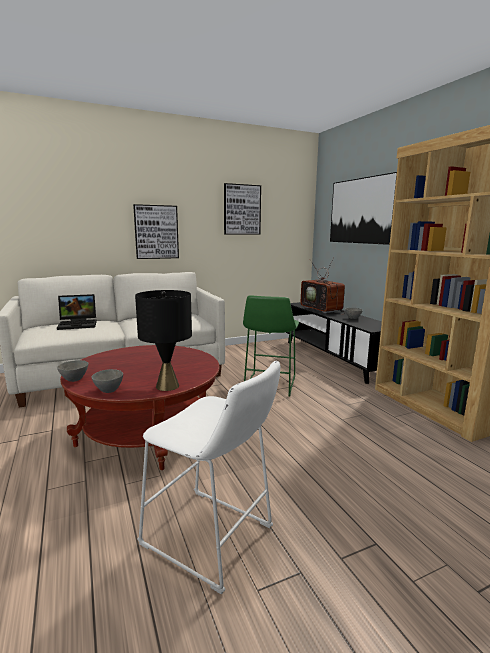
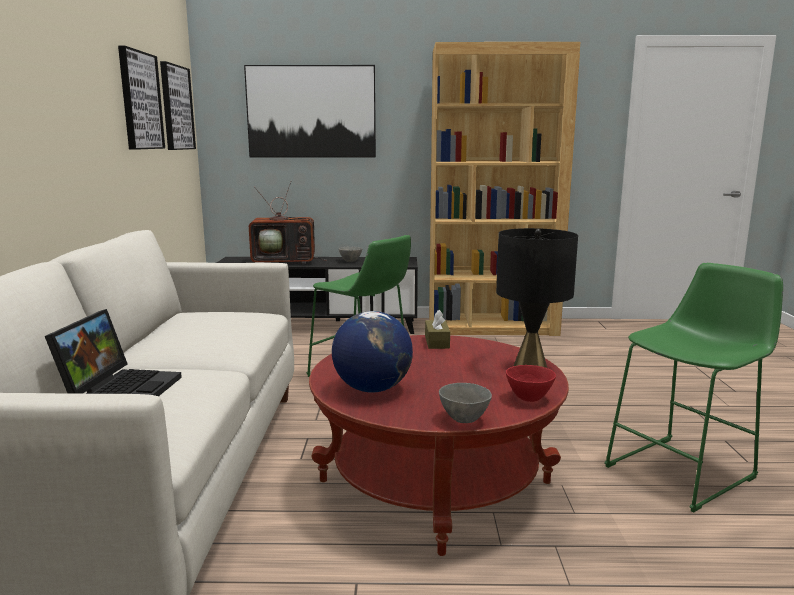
camera: 65 degrees left, 0 degrees up
(108, 390) = (529, 398): grey bowl -> red bowl
(113, 358) = (372, 389): none -> globe
(156, 232) = (52, 147): picture -> picture (176, 108)
(199, 360) = (437, 342): none -> brown tissue box
(212, 539) = (685, 470): white stool -> green stool

